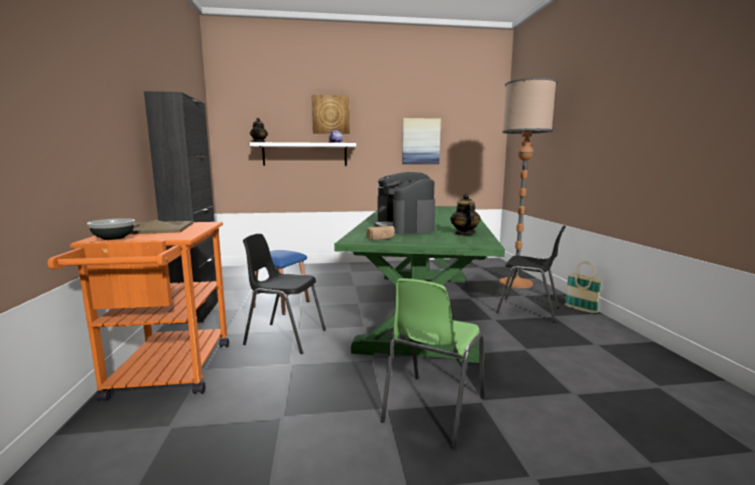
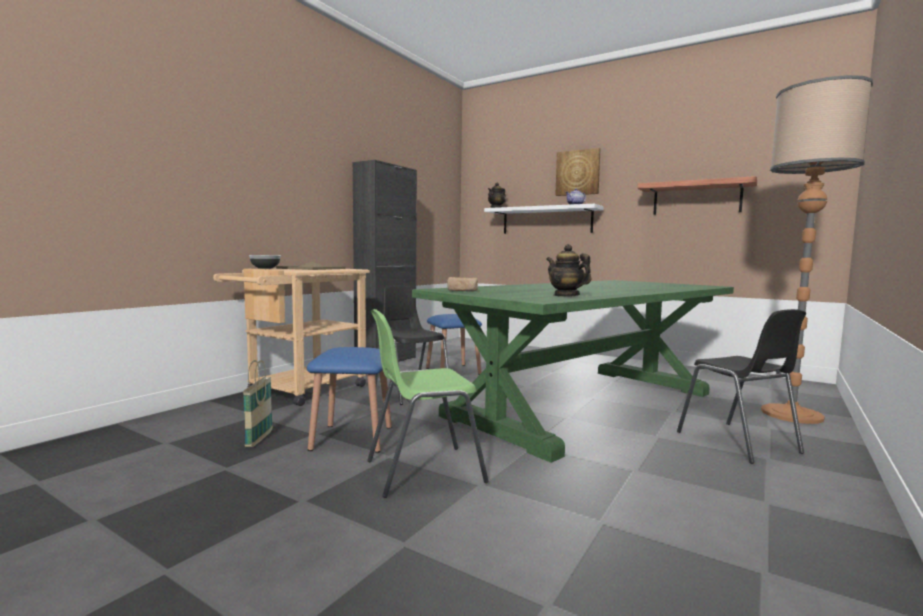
camera: 40 degrees right, 5 degrees down
(167, 376) = (300, 391): orange cart -> beige cart
(324, 405) = (352, 438): none -> blue stool
(404, 227) = (530, 289): coffee machine -> none
(420, 141) = (696, 198): picture -> shelf
(464, 233) = (566, 295): teapot -> teapot turned 75 degrees counterclockwise
(580, 309) = (845, 466): basket -> basket (259, 439)

